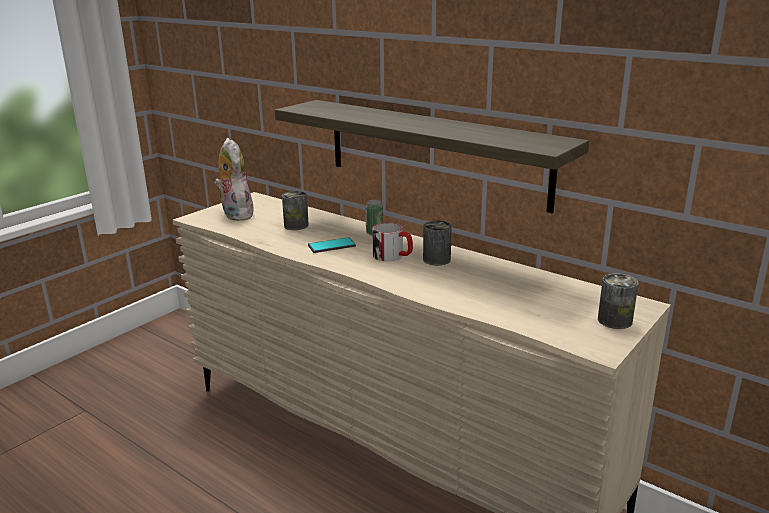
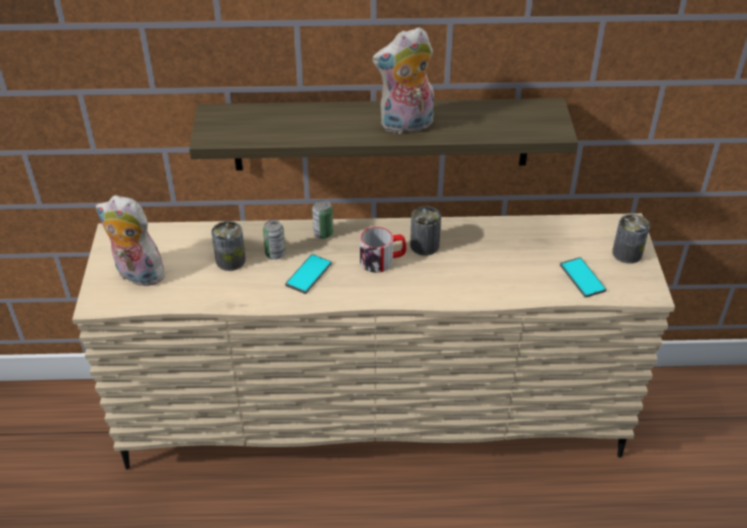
camera: 40 degrees left, 20 degrees up
(327, 231) = (275, 254): none -> can
(428, 126) = (406, 125): none -> plush toy
(544, 318) = (582, 278): none -> phone

